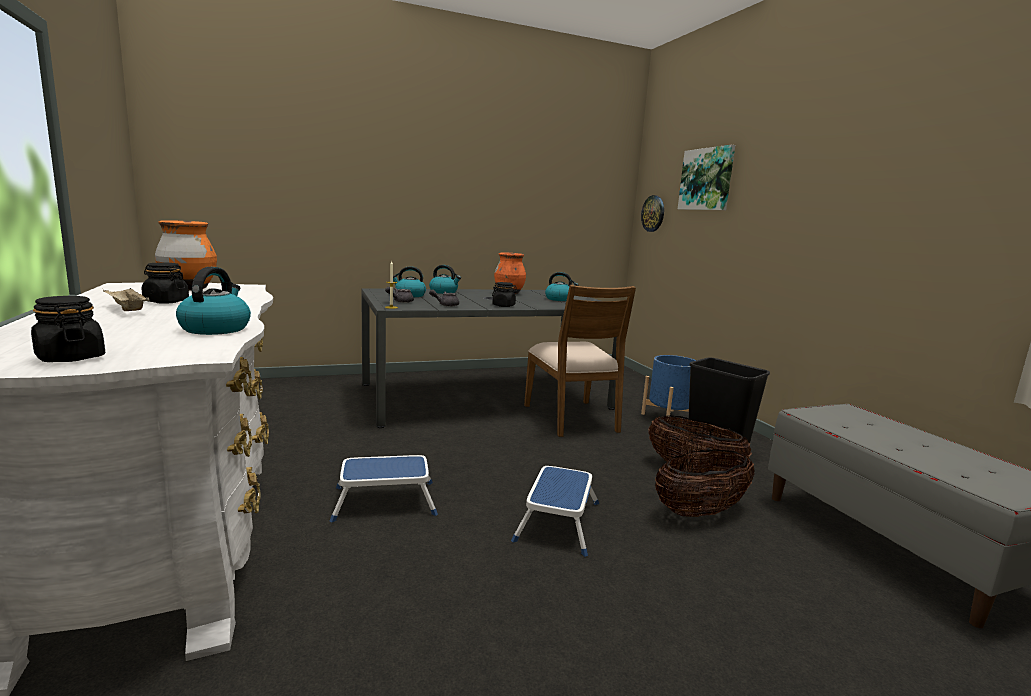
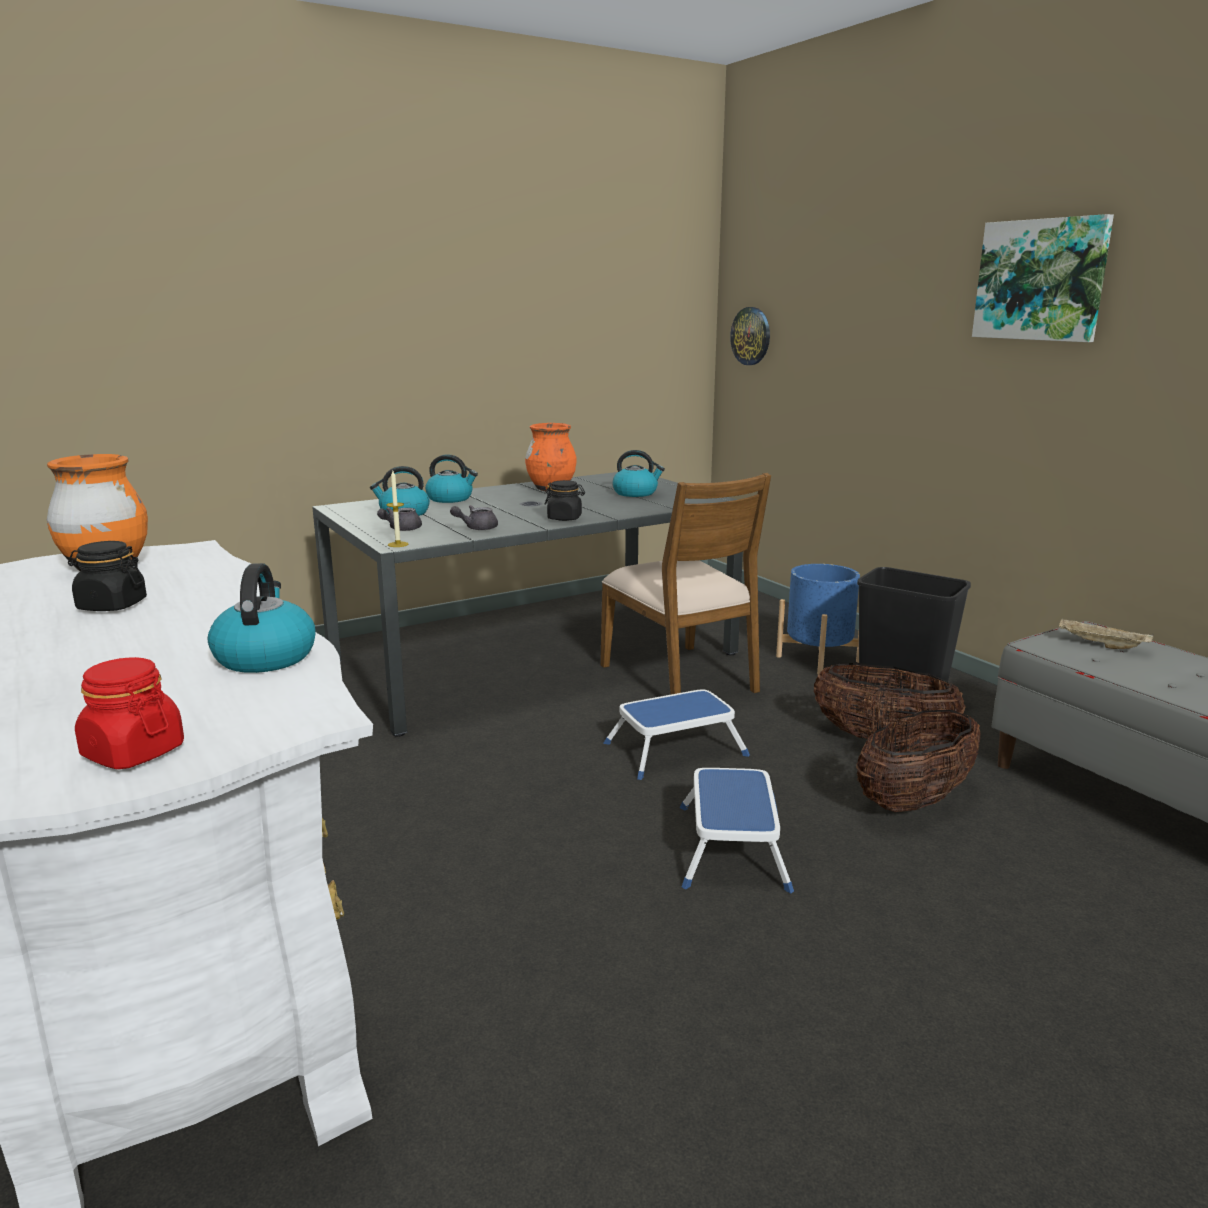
camera: 10 degrees left, 5 degrees up
(70, 357) = (133, 752): black jar -> red jar
(127, 309) = (74, 633): beige tray -> beige tray (1100, 645)
(385, 500) = (471, 856): blue step ladder -> blue step ladder (675, 749)
(706, 179) = (839, 285): picture -> picture (1041, 280)

